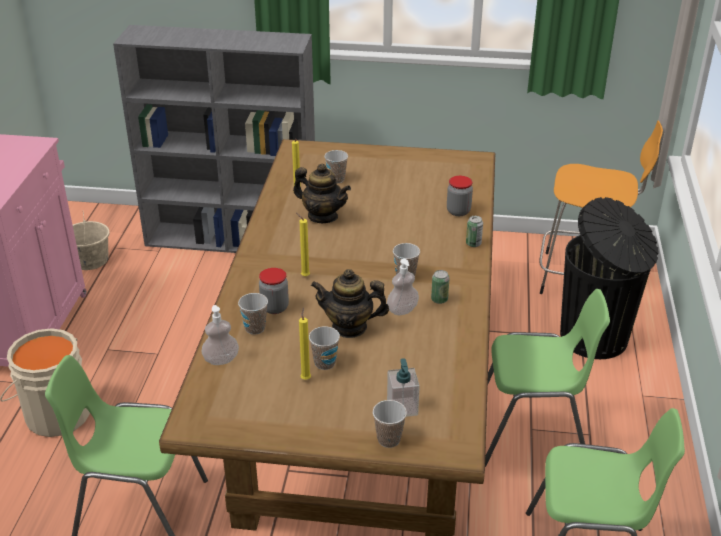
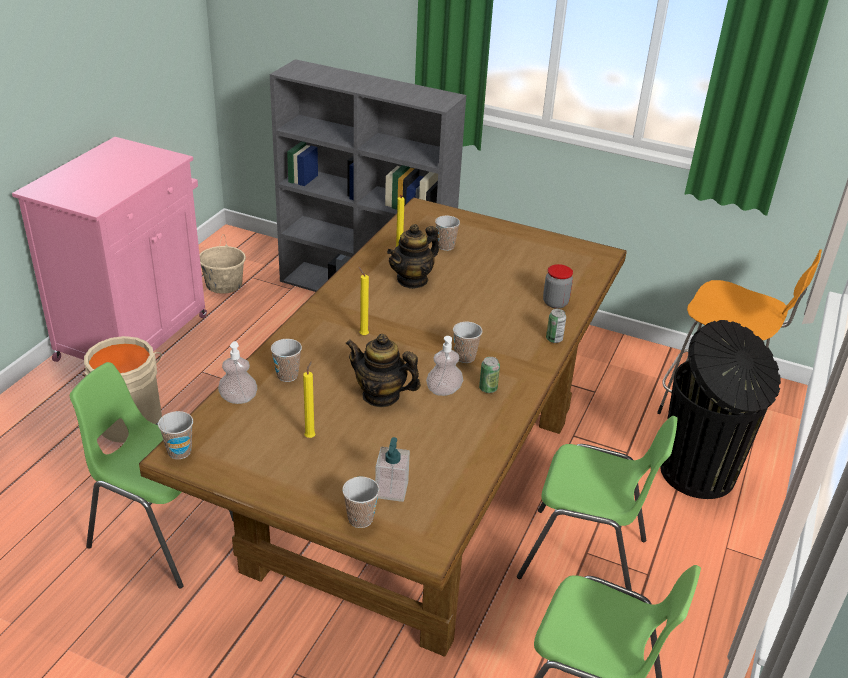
camera: 15 degrees right, 0 degrees up
(274, 307) = (317, 359): jar -> none
(322, 216) = (412, 280): teapot -> teapot turned 90 degrees clockwise
(325, 363) = (337, 426): cup -> cup (179, 452)

